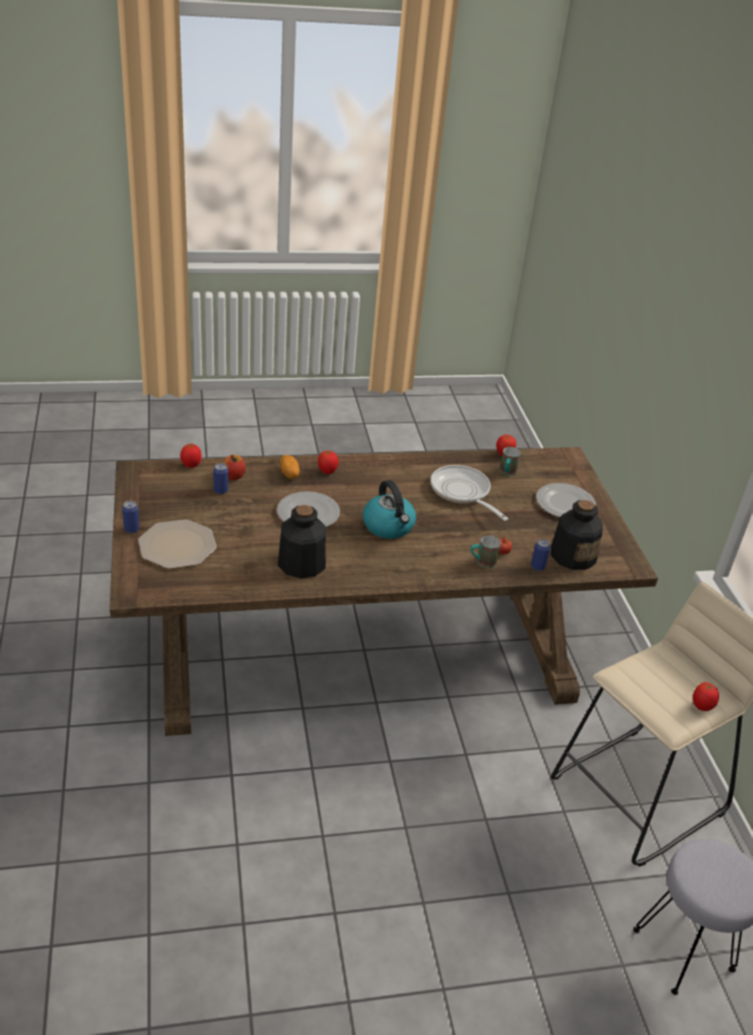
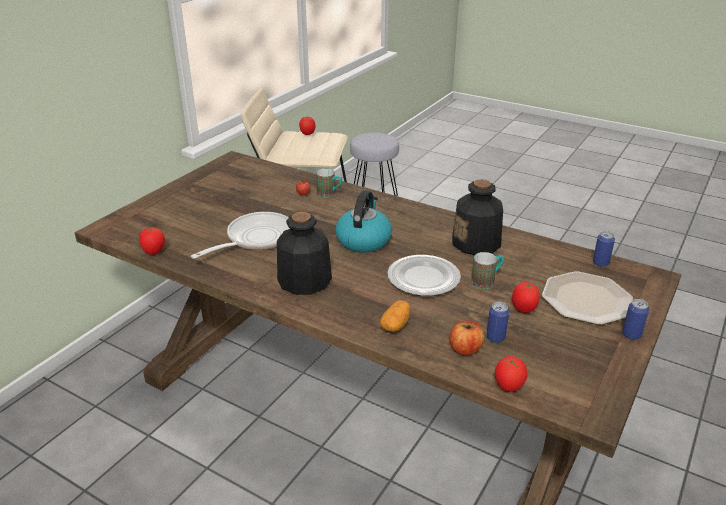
camera: 135 degrees left, 5 degrees down
(327, 472) = (351, 309): tomato -> tomato (523, 310)
(462, 493) = (255, 239): frying pan -> frying pan turned 150 degrees counterclockwise
(507, 473) = (185, 238): mug -> mug (486, 281)
(537, 566) = (295, 179): can -> can (600, 263)
(564, 504) = (193, 201): plate -> none
(572, 555) = (259, 175): bottle -> bottle (304, 281)

